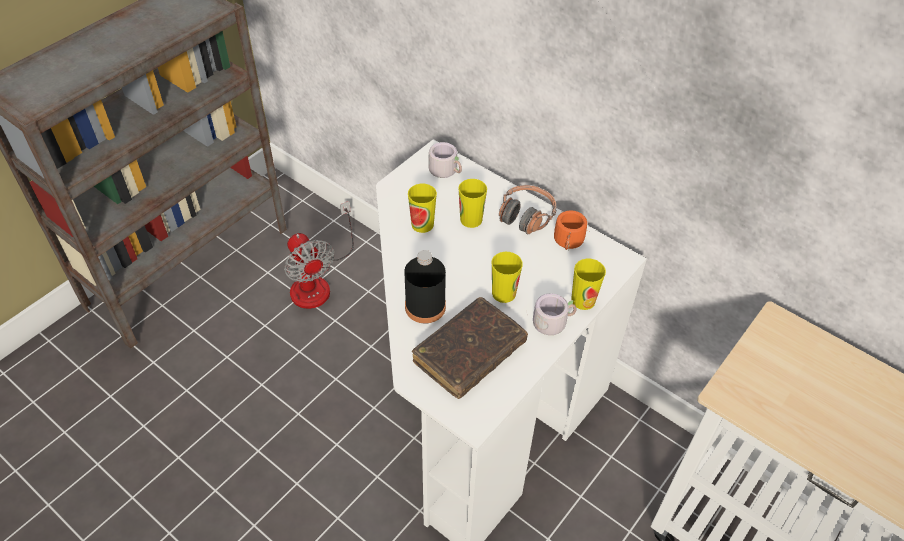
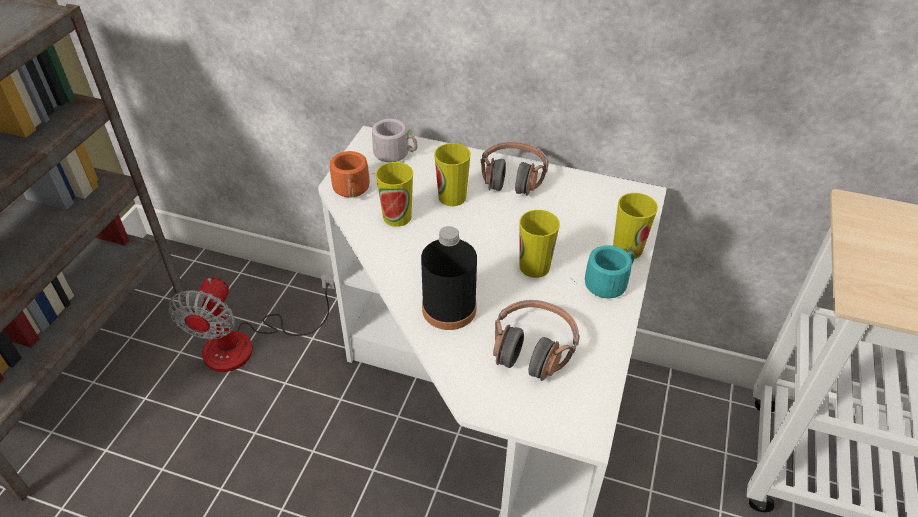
camera: 20 degrees left, 5 degrees down
(317, 281) = (247, 345): fan -> fan turned 60 degrees clockwise
(469, 354) = (533, 348): brown book -> headphones
(552, 321) = (607, 281): grey mug -> turquoise mug
(570, 242) = (576, 192): orange mug -> orange mug (353, 190)

